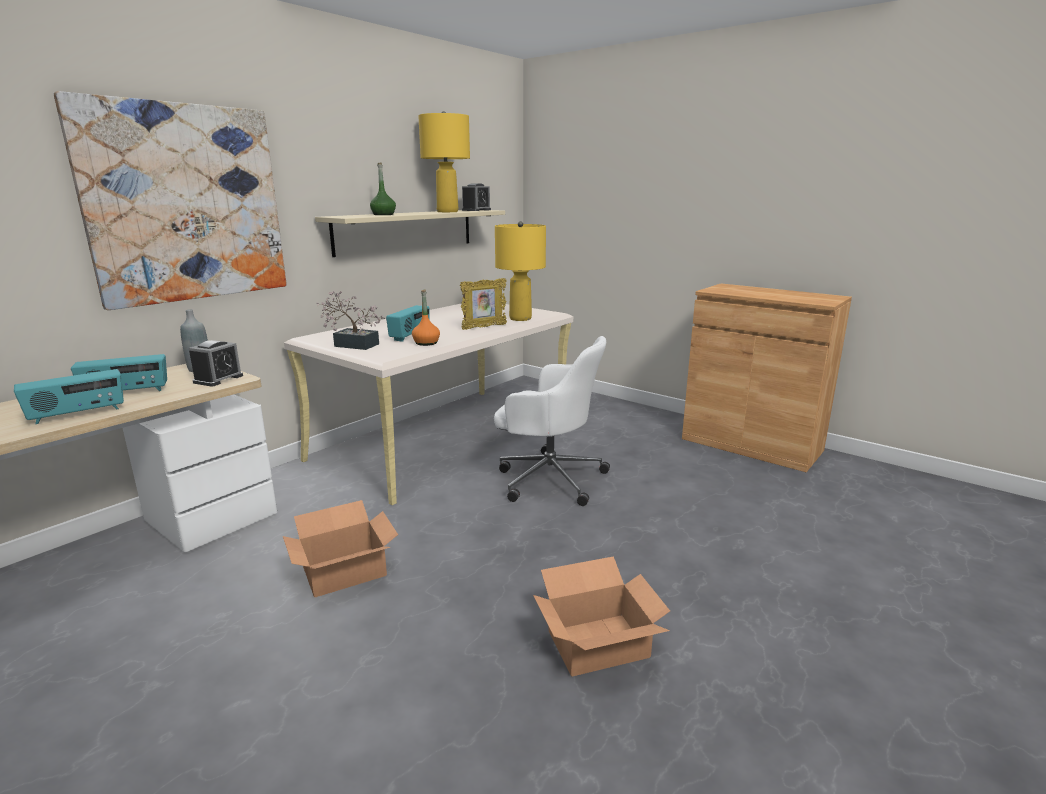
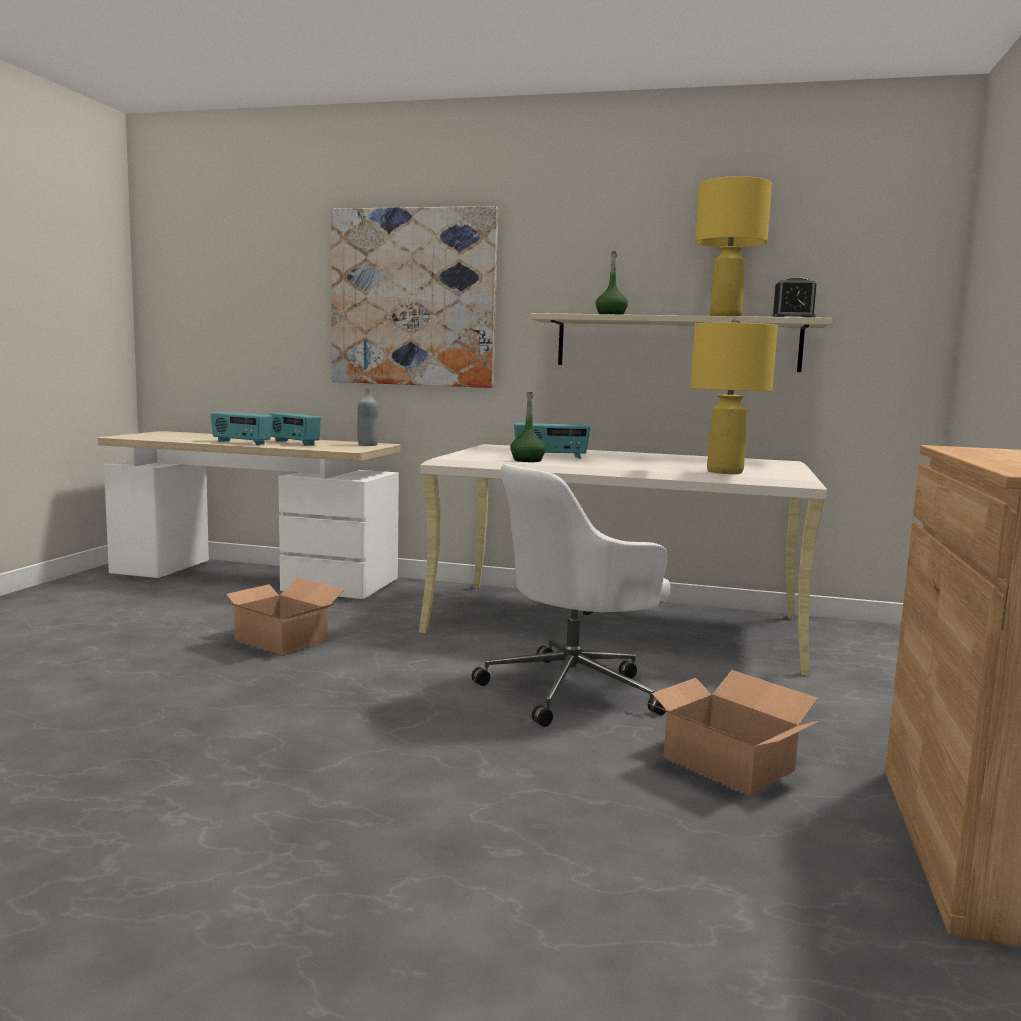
camera: 65 degrees right, 10 degrees down
(218, 379) = (346, 448): alarm clock -> none
(352, 344) = (484, 451): potted plant -> none
(426, 343) = (527, 460): orange bottle -> green bottle
(484, 327) = (642, 467): picture frame -> none
(548, 478) = (573, 690): white office chair -> white office chair turned 60 degrees clockwise
(596, 643) = (191, 763): cardboard box -> cardboard box (728, 763)

